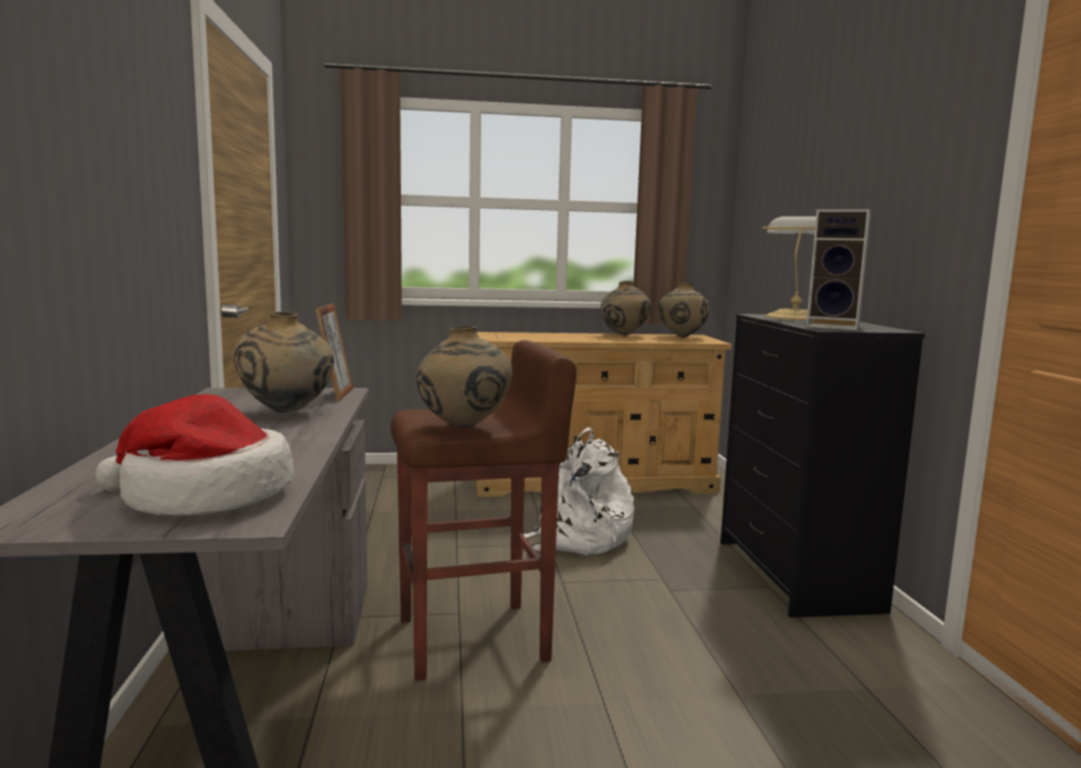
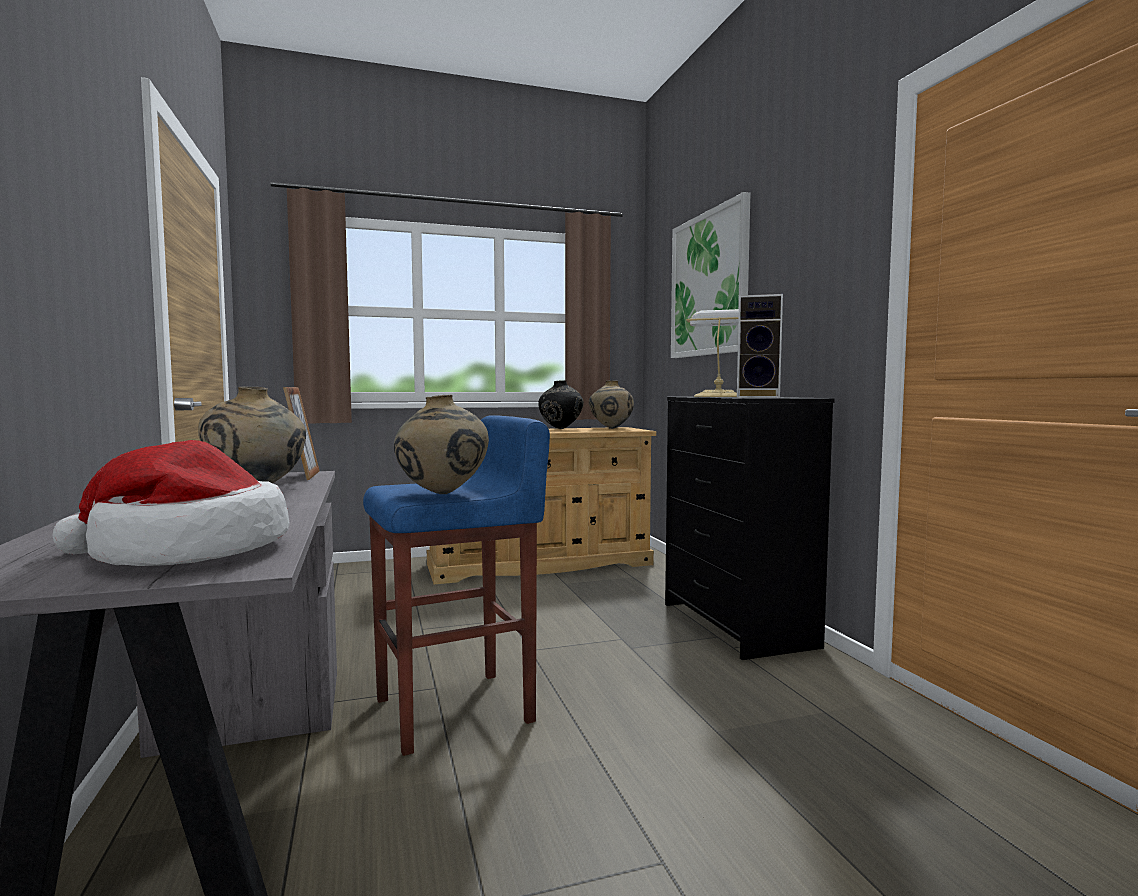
camera: 10 degrees left, 5 degrees down
(475, 640) = (457, 710): brown stool -> blue stool
(577, 538) = (536, 612): white backpack -> none
(624, 335) = (561, 429): beige vase -> black vase
(803, 178) = (709, 284): none -> picture

